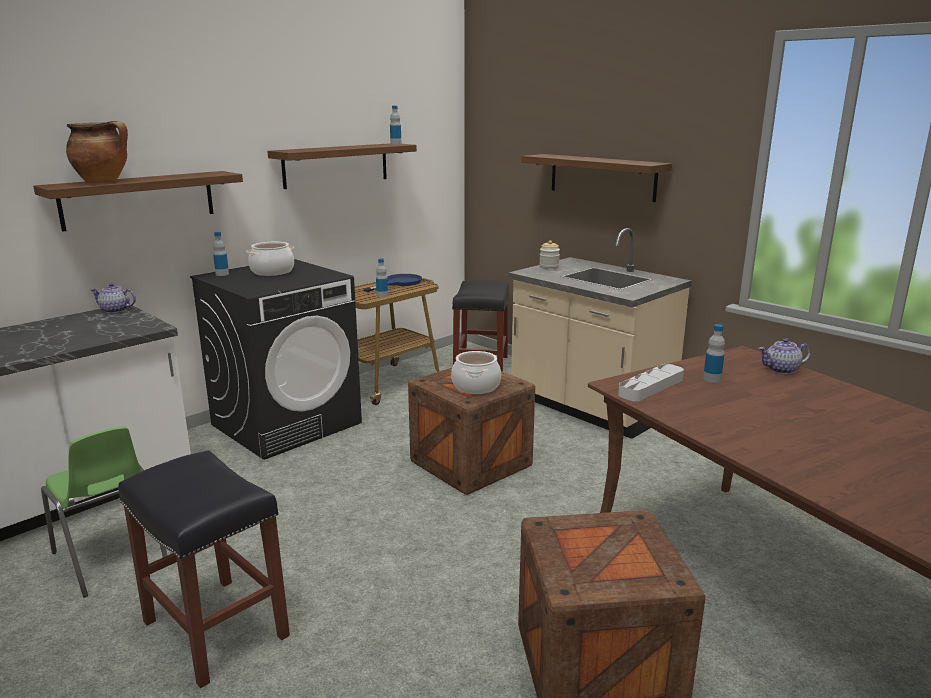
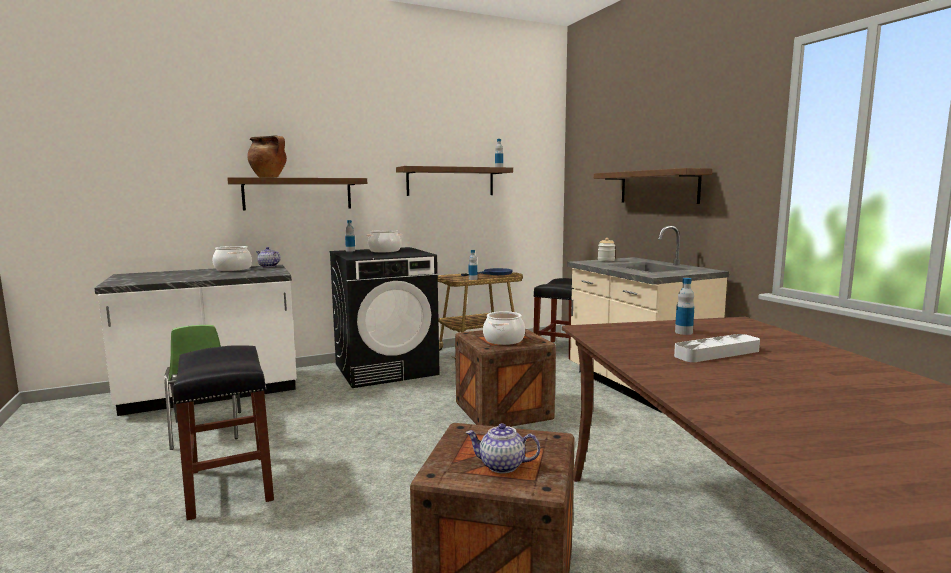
camera: 20 degrees right, 10 degrees down
(67, 322) = (233, 269): none -> cooking pot
(651, 387) = (616, 332): grey tray -> grey tray (717, 353)
(781, 370) = (767, 333): teapot -> teapot (501, 466)

